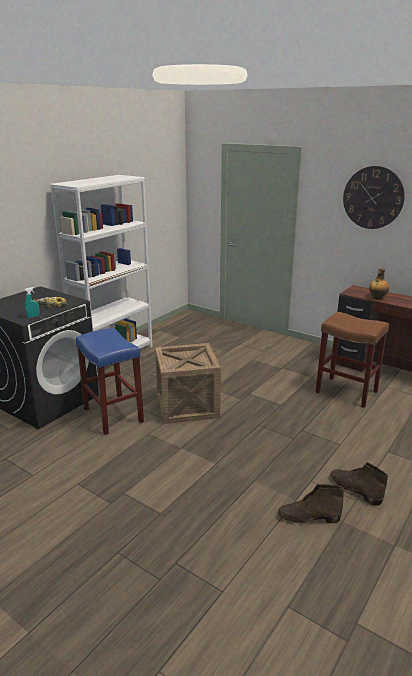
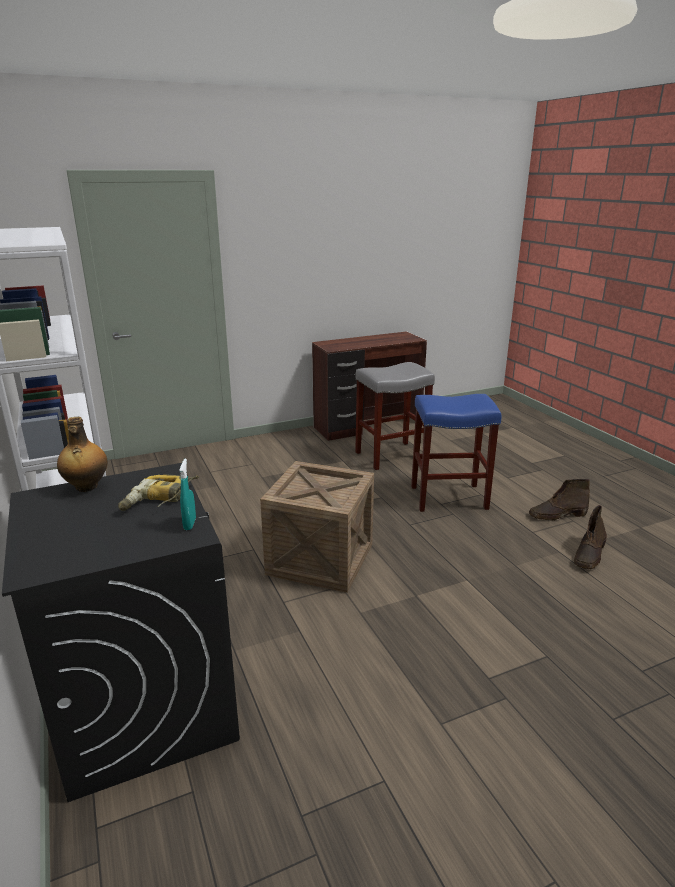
camera: 60 degrees left, 0 degrees up
(114, 415) = (281, 633): blue stool -> blue stool (449, 497)
(345, 391) = (390, 456): brown stool -> grey stool
(373, 197) = (317, 230): wall clock -> none
(377, 298) = (362, 344): bottle -> bottle (86, 487)

